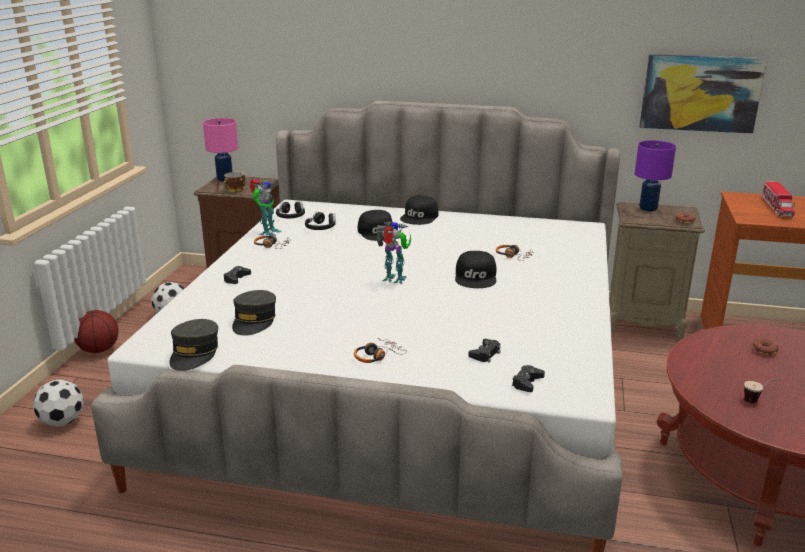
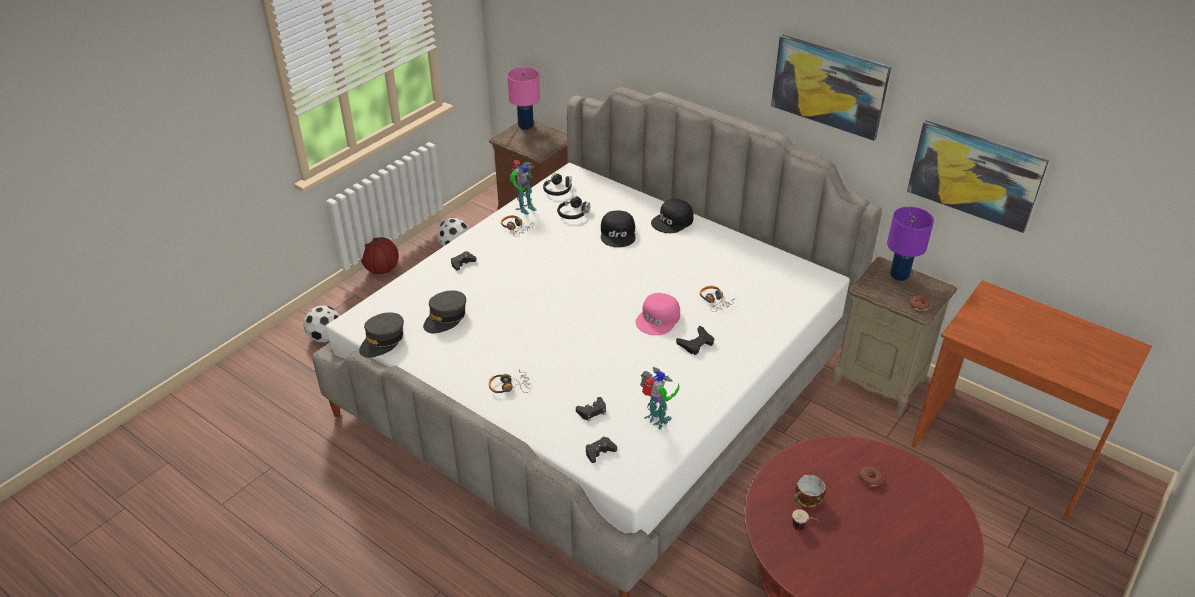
camera: 25 degrees right, 15 degrees up
(235, 190) = (524, 145): cup -> cup (807, 501)
(395, 280) = (586, 302): toy robot -> toy robot (657, 421)
(476, 277) = (658, 319): black cap -> pink cap
(529, 285) = (696, 343): none -> black game controller
(551, 47) = (829, 86): none -> picture
(777, 207) = (1014, 323): toy truck -> none

